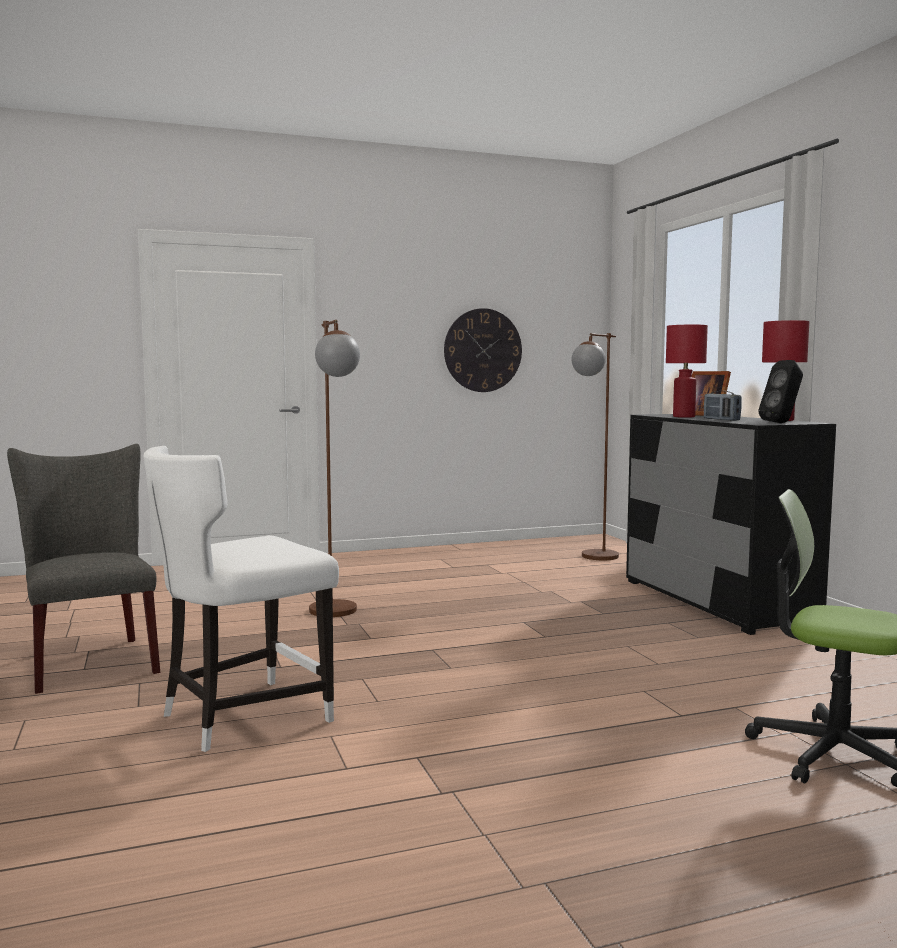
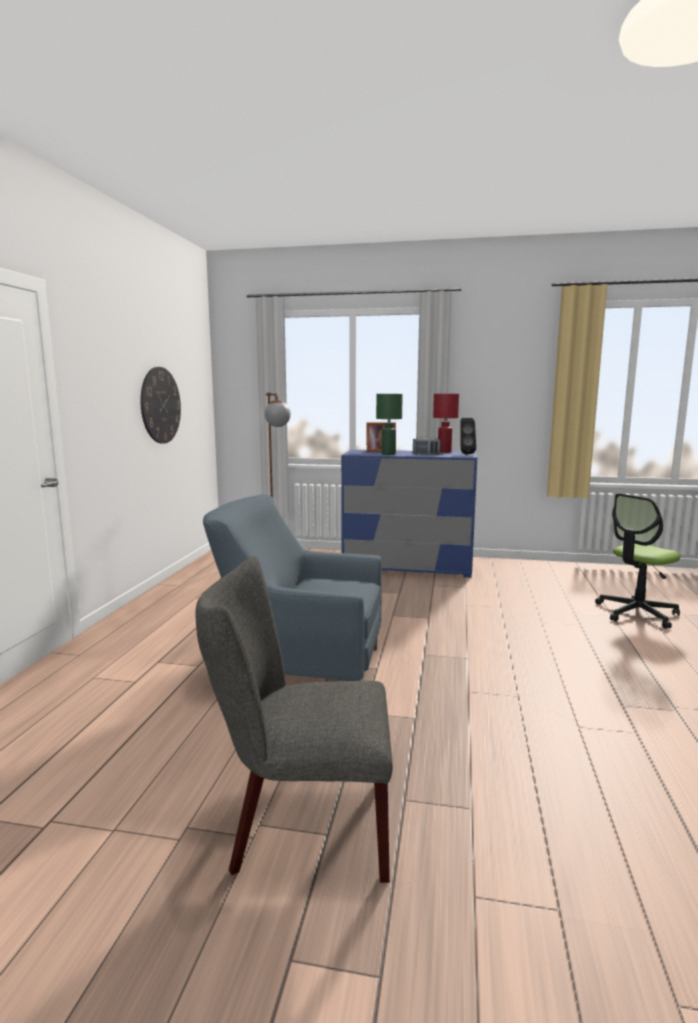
camera: 60 degrees left, 5 degrees up
(241, 716) = (525, 756): white chair -> none
(337, 615) = (299, 667): brown floor lamp -> blue armchair
(683, 417) = (388, 454): red table lamp -> green table lamp
(716, 601) = (407, 566): black dresser -> blue dresser

